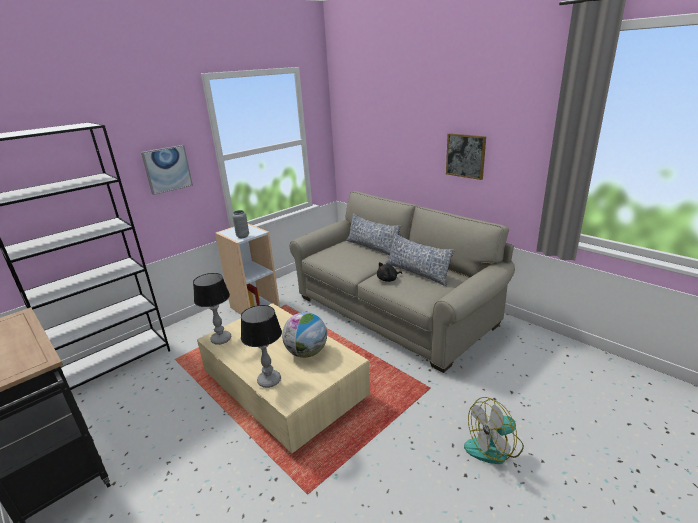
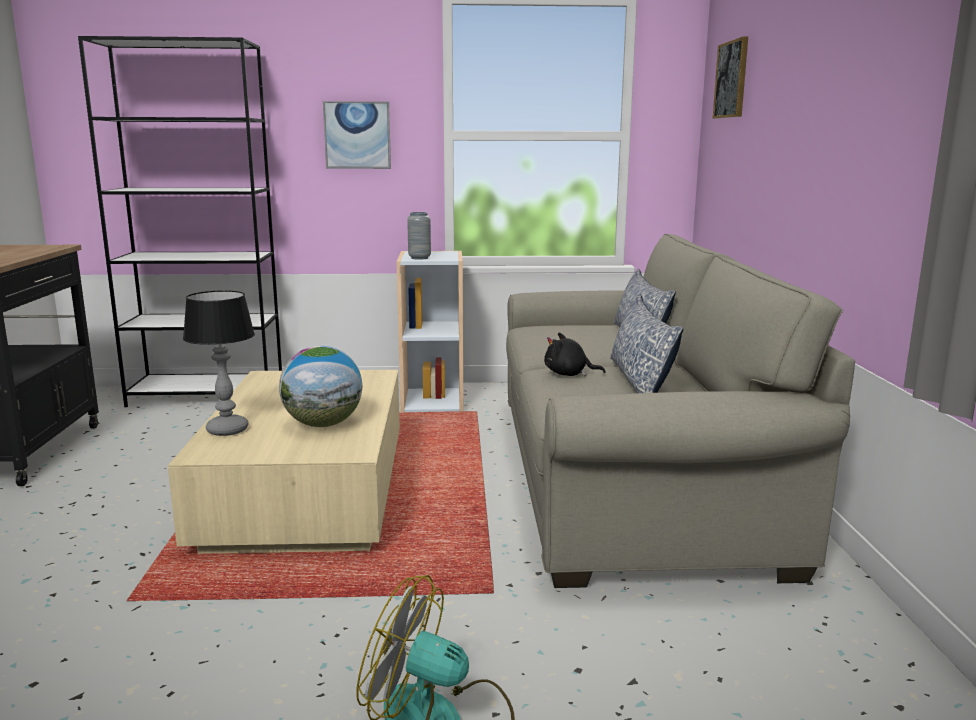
camera: 40 degrees right, 10 degrees down
(220, 339) = (269, 379): table lamp -> none
(465, 156) = (842, 146): picture -> picture (732, 79)

